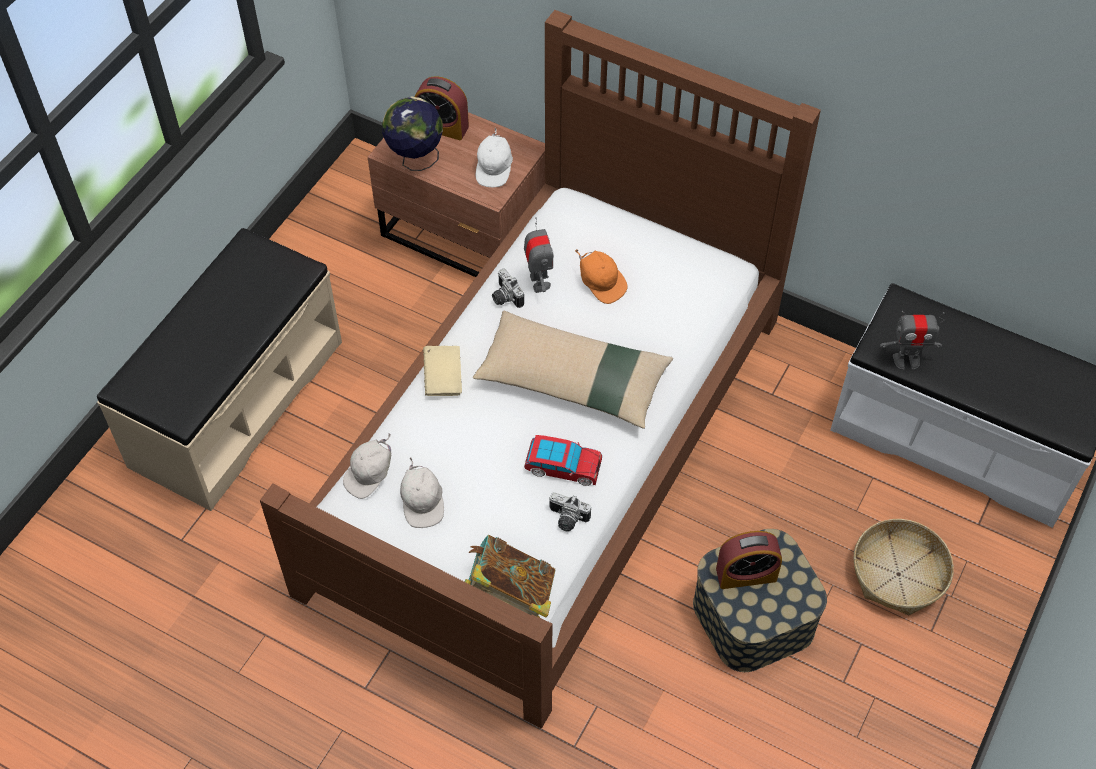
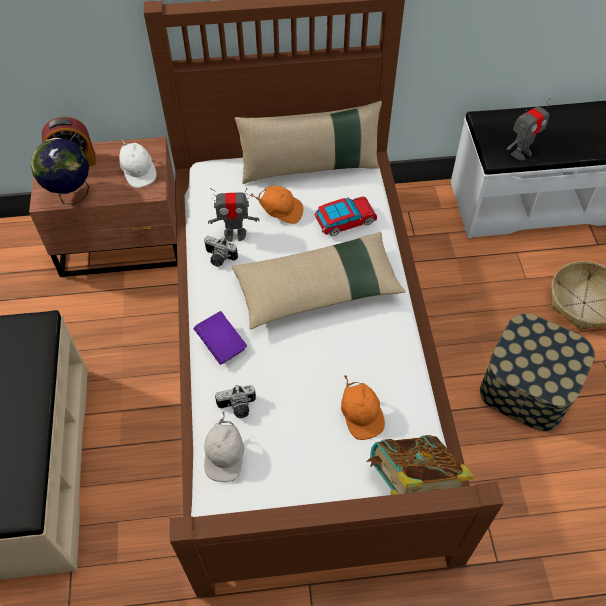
camera: 35 degrees left, 0 degrees up
(423, 503) = (285, 451): white cap -> none
(443, 378) = (221, 344): beige book -> purple book
(513, 514) = (361, 415): none -> orange cap
(539, 282) = (235, 234): toy robot -> toy robot turned 135 degrees clockwise
(563, 467) = (366, 356): toy car -> toy car (345, 221)
(566, 519) = (402, 393): camera -> camera (238, 408)
(670, 254) = (310, 167): none -> beige pillow
(746, 574) = (527, 357): alarm clock -> none

